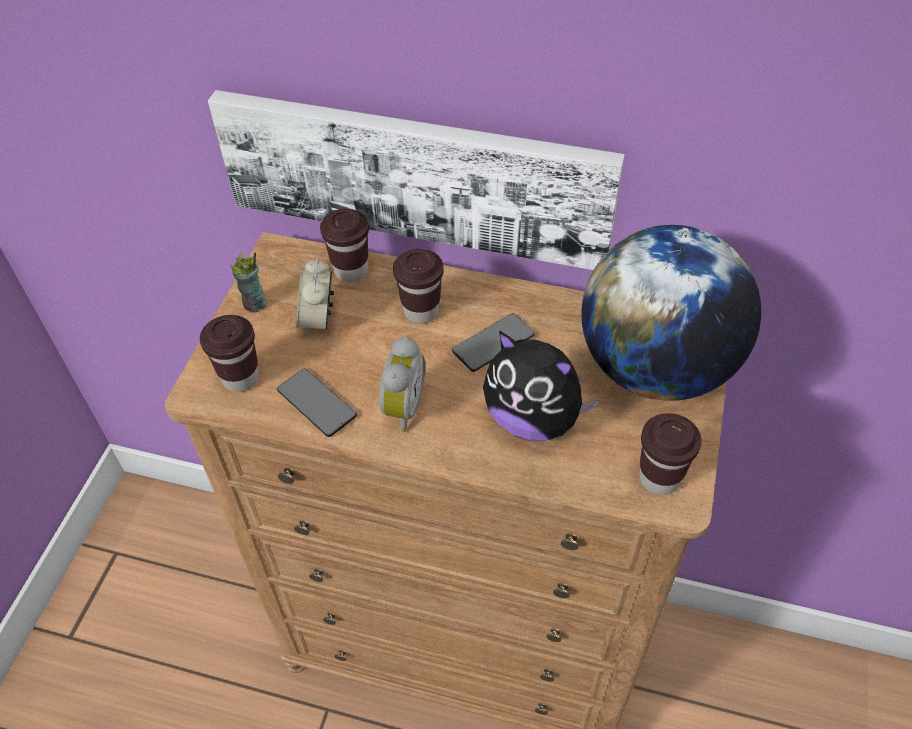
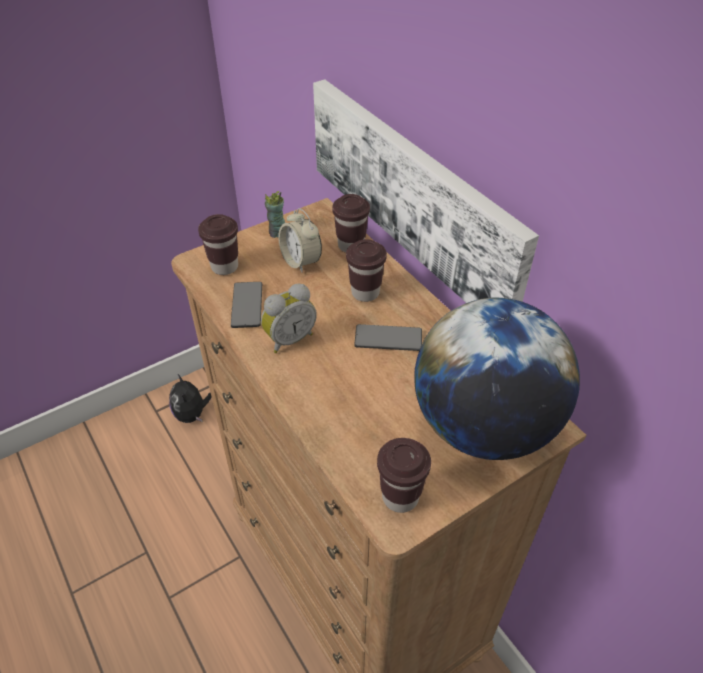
camera: 40 degrees right, 5 degrees down
(318, 320) = (301, 261): alarm clock -> alarm clock turned 75 degrees counterclockwise
(533, 419) = (360, 400): plush toy -> plush toy (192, 414)

